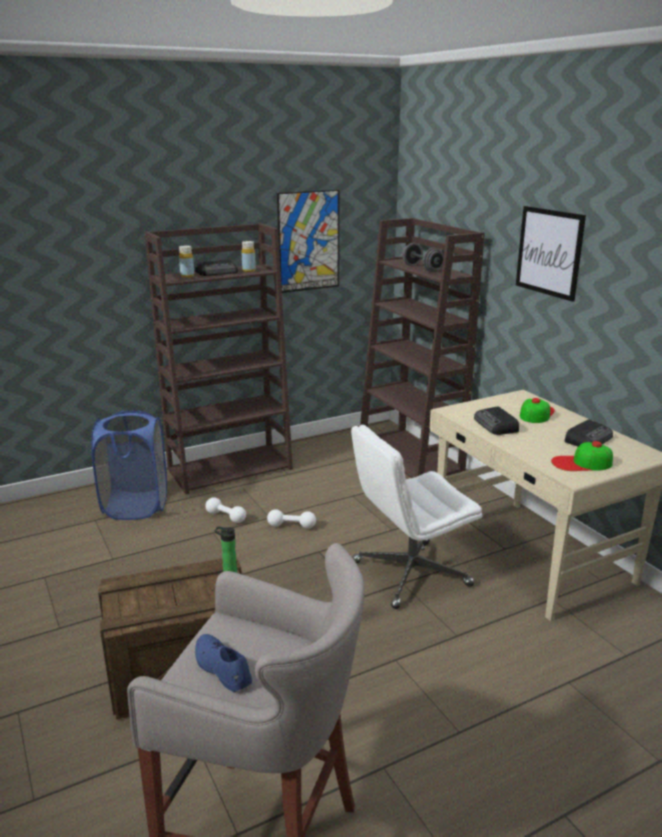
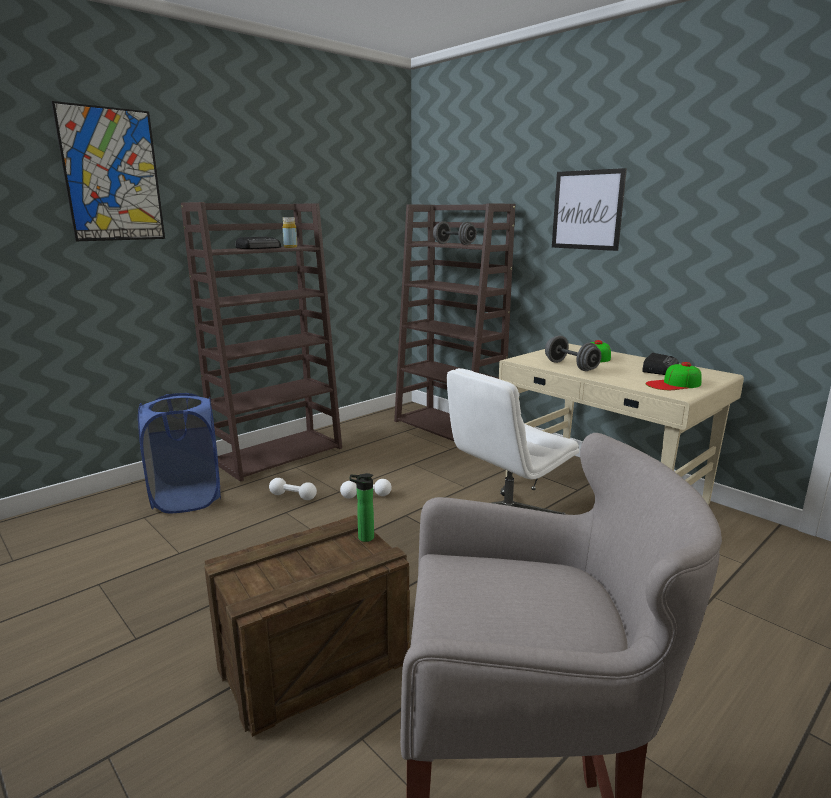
camera: 15 degrees left, 5 degrees down
(187, 276) = (230, 249): yellow bottle -> none
(222, 668) = (493, 615): blue shoe -> none
(308, 241) = (339, 226): picture -> picture (112, 175)
(496, 425) = (571, 366): radio -> grey dumbbell

